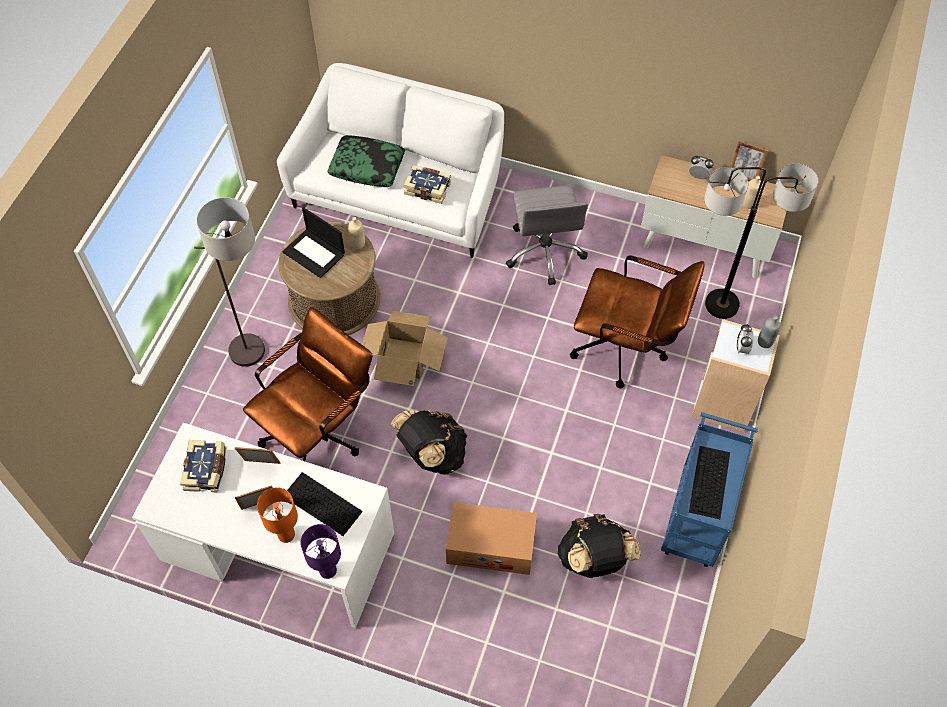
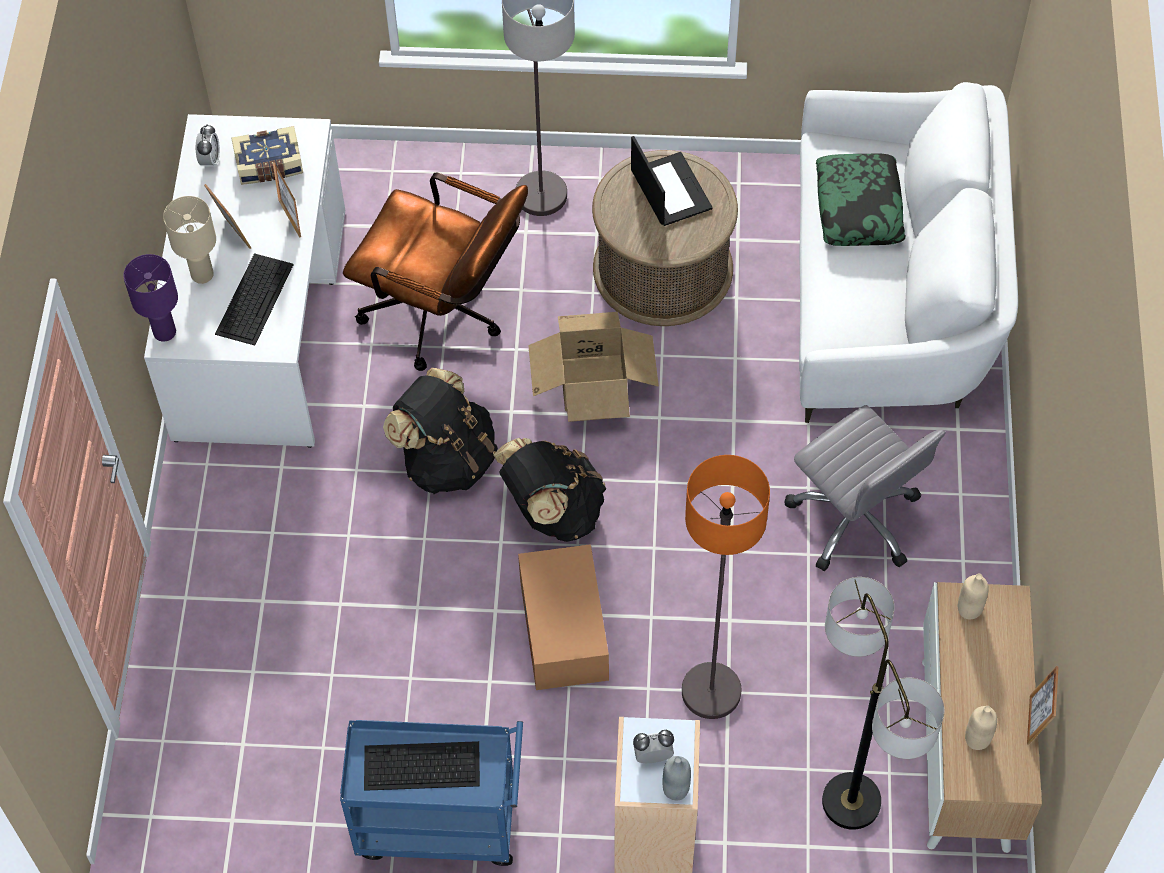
camera: 75 degrees right, 0 degrees up
(286, 534) = (203, 274): orange table lamp -> beige table lamp
(315, 253) = (669, 189): laptop -> laptop turned 135 degrees clockwise
(358, 243) = (706, 234): beige bottle -> beige bottle (969, 609)
(428, 188) = (849, 295): book -> none
(491, 545) = (326, 568): cardboard box -> cardboard box (564, 630)
(545, 252) = (855, 518): grey office chair -> grey office chair turned 105 degrees counterclockwise
(594, 559) = (339, 704): black backpack -> black backpack (552, 511)
(627, 349) = (712, 675): brown office chair -> orange floor lamp
(698, 176) = (1005, 650): alarm clock -> alarm clock (210, 160)

